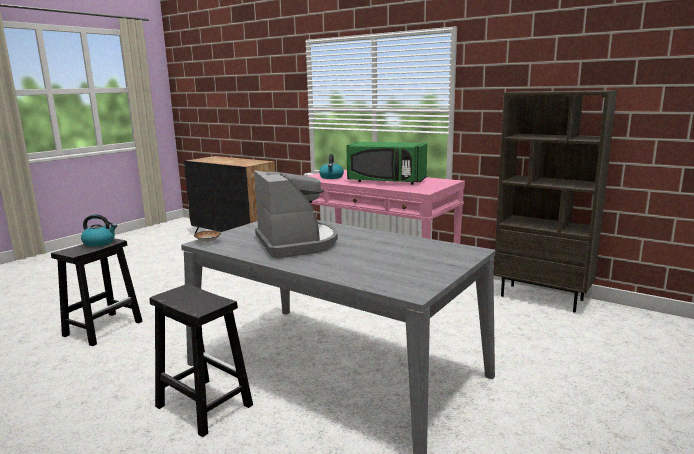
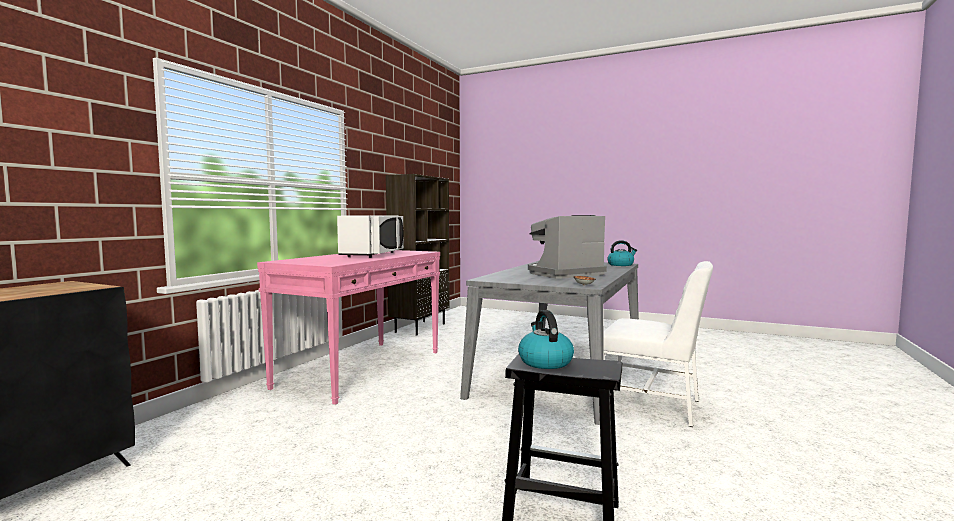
camera: 100 degrees left, 10 degrees down
(203, 405) = (652, 405): black stool -> white chair
(331, 177) = (333, 261): kettle -> kettle (621, 265)
(386, 181) = (374, 255): green microwave -> white microwave

